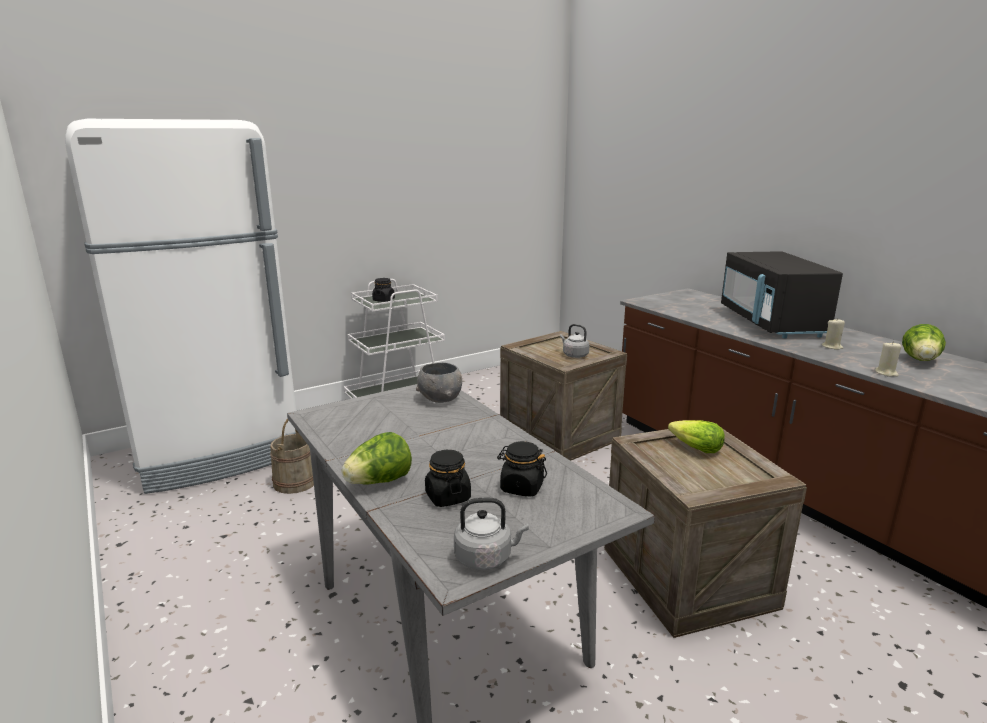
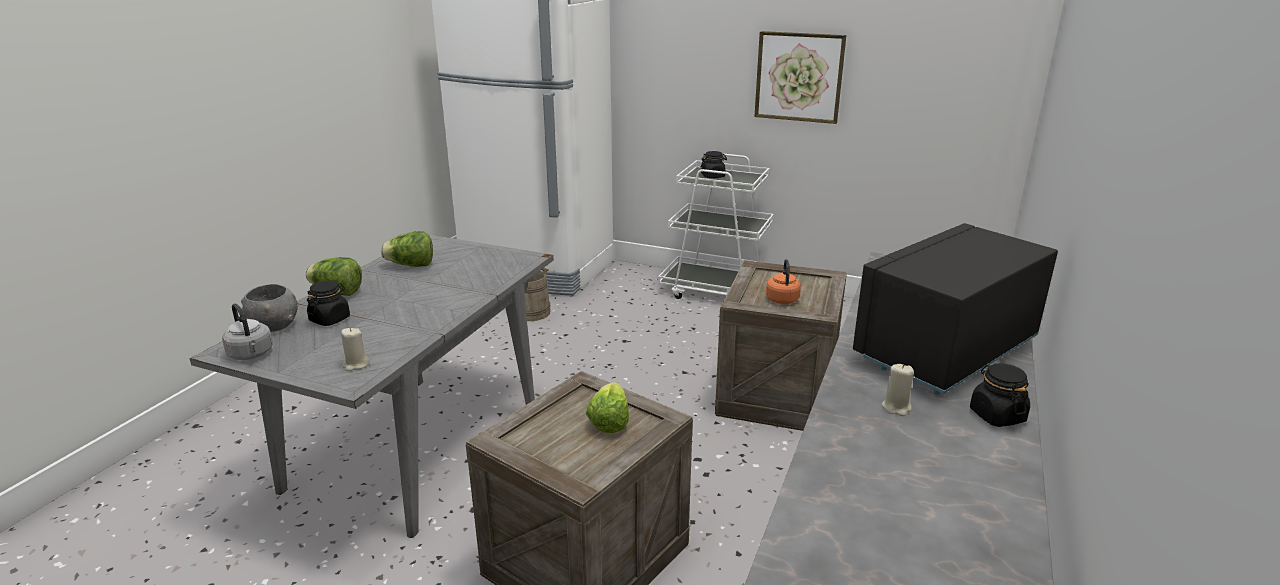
camera: 55 degrees right, 5 degrees up
(422, 205) = (799, 77): none -> picture
(440, 398) = (505, 266): grey bowl -> grey bowl (275, 326)
(521, 487) = (363, 339): black jar -> black jar (996, 415)
(574, 355) = (782, 299): grey kettle -> orange kettle
(886, 373) = (826, 460): beige candle -> beige candle (356, 365)
(921, 361) = (945, 488): lettuce -> lettuce (411, 266)

